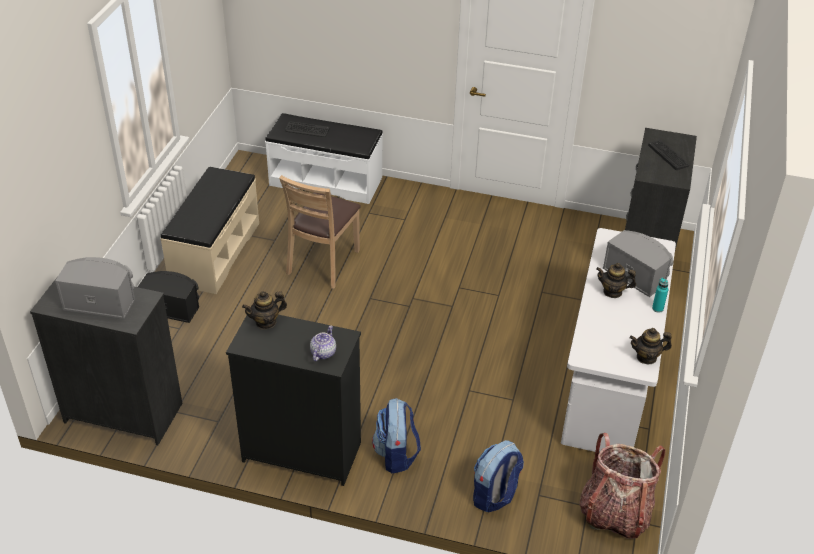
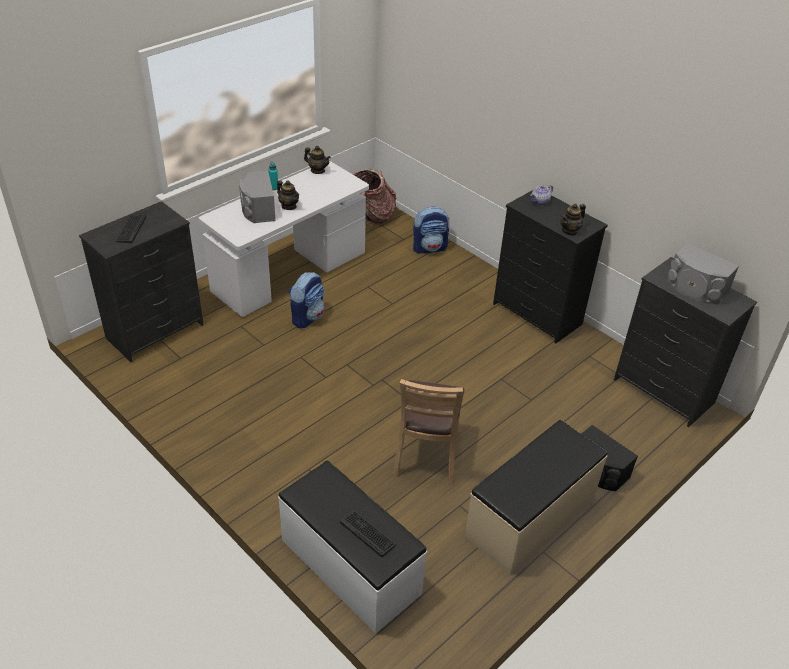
camera: 150 degrees left, 0 degrees up
(266, 322) = (570, 231): teapot -> teapot turned 135 degrees clockwise
(323, 263) = (427, 454): brown chair -> brown chair turned 135 degrees clockwise
(396, 455) = (474, 288): backpack -> backpack (307, 317)

